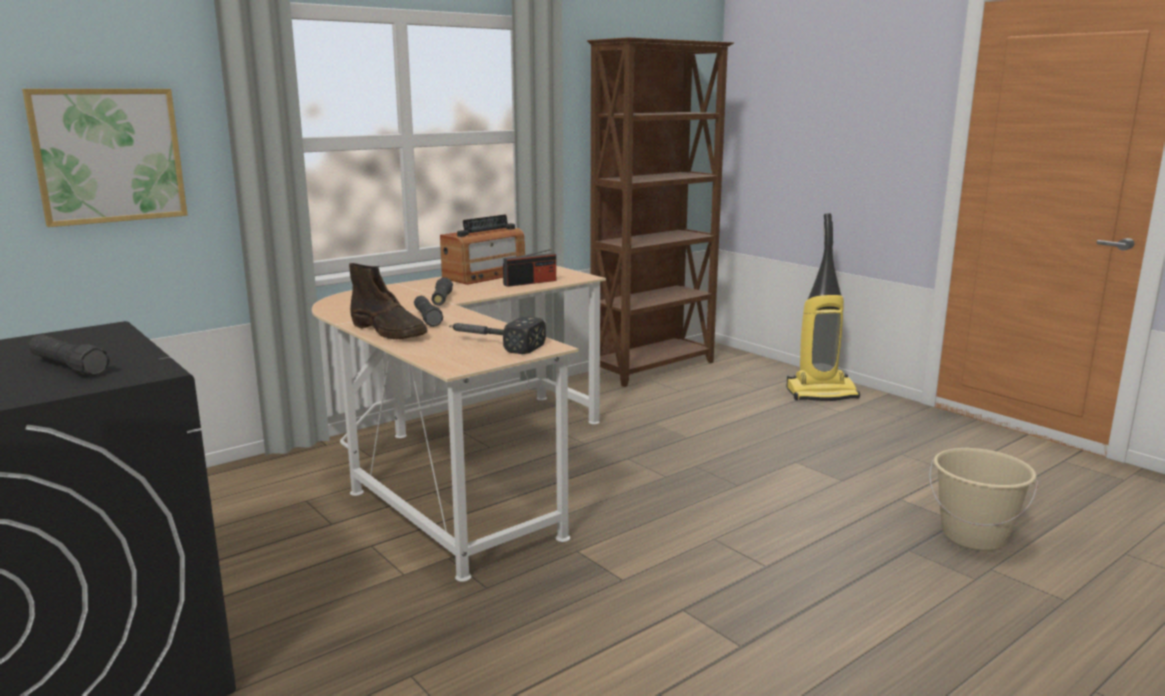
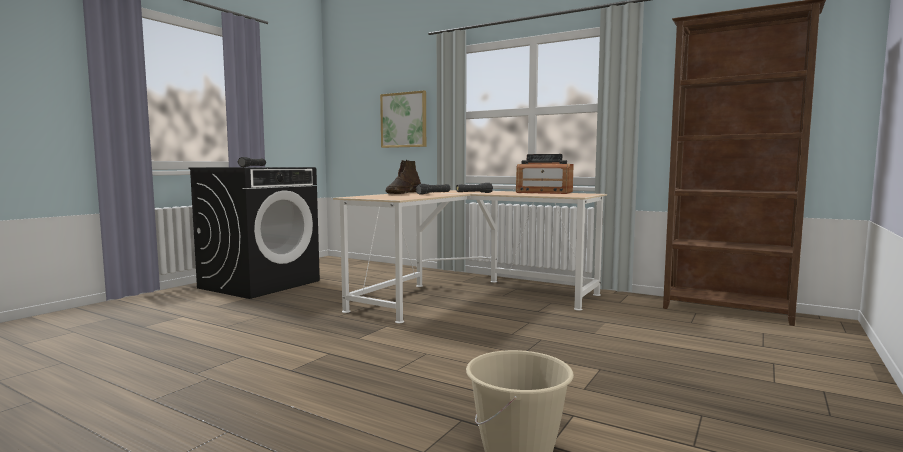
camera: 70 degrees right, 10 degrees down
(492, 344) = (395, 197): hammer -> none
(530, 282) = (541, 194): radio -> none
(821, 393) = (813, 371): vacuum cleaner -> none

